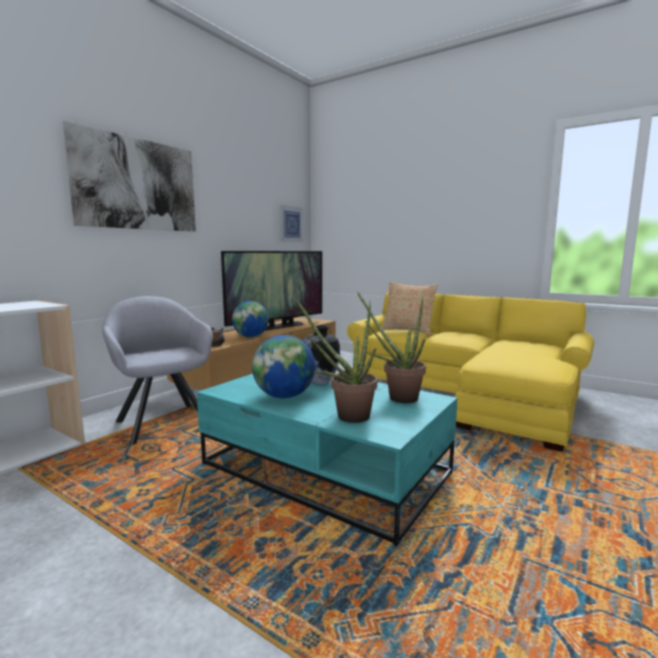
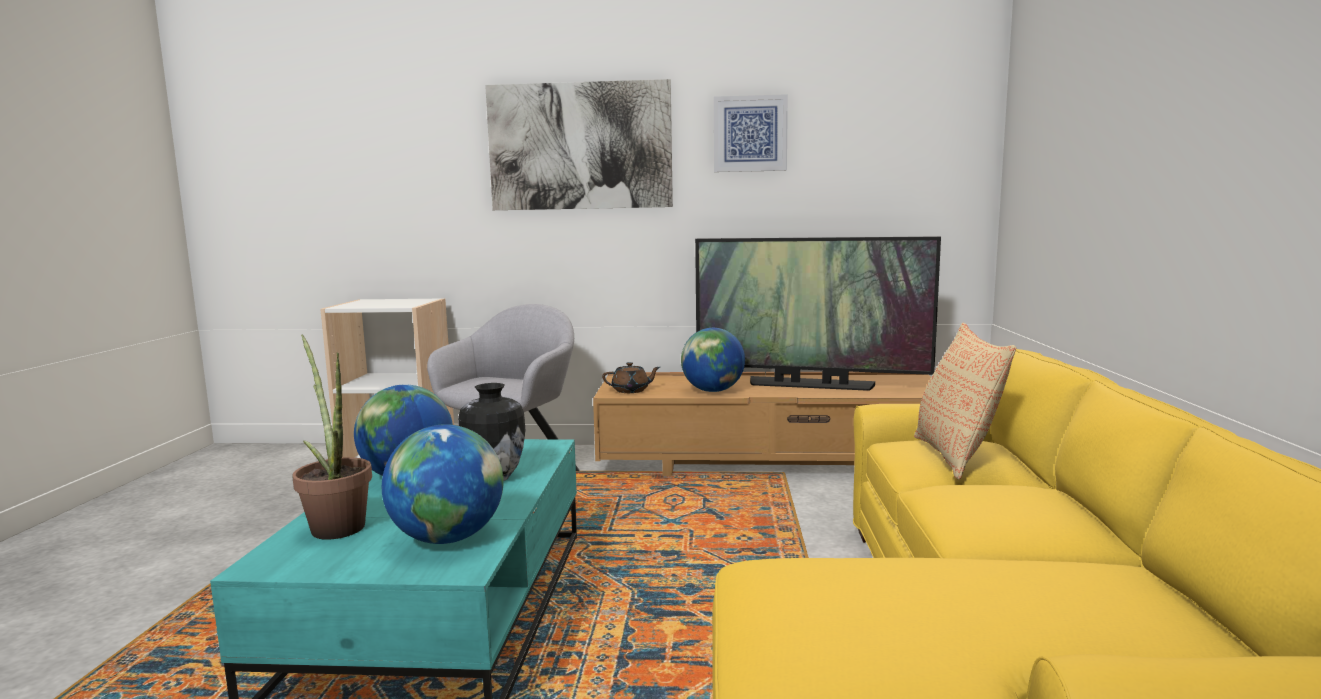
camera: 60 degrees right, 0 degrees up
(290, 224) = (924, 176): picture -> picture (750, 134)
(396, 397) = (448, 538): potted plant -> globe

